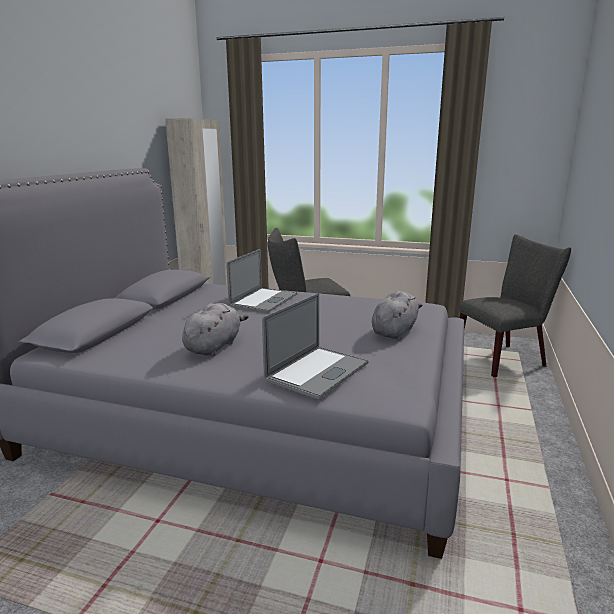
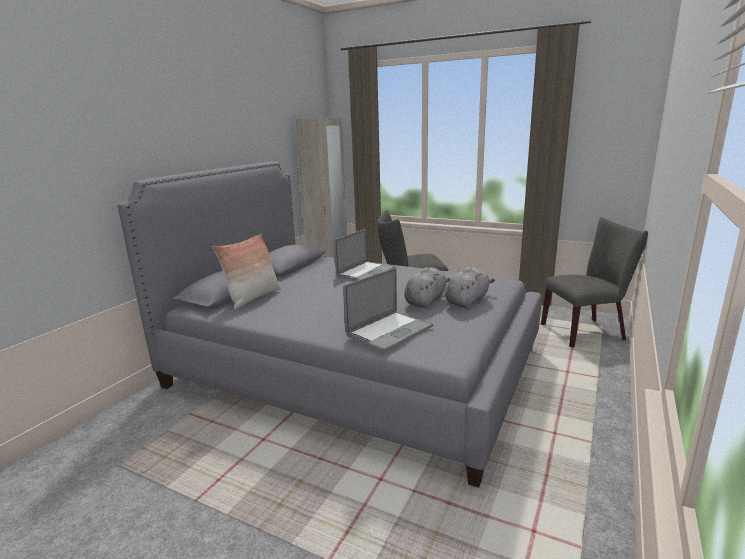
camera: 10 degrees right, 0 degrees up
(129, 337) = (253, 298): none -> pillow
(214, 346) = (315, 308): grey plush toy -> grey plush toy (426, 301)

